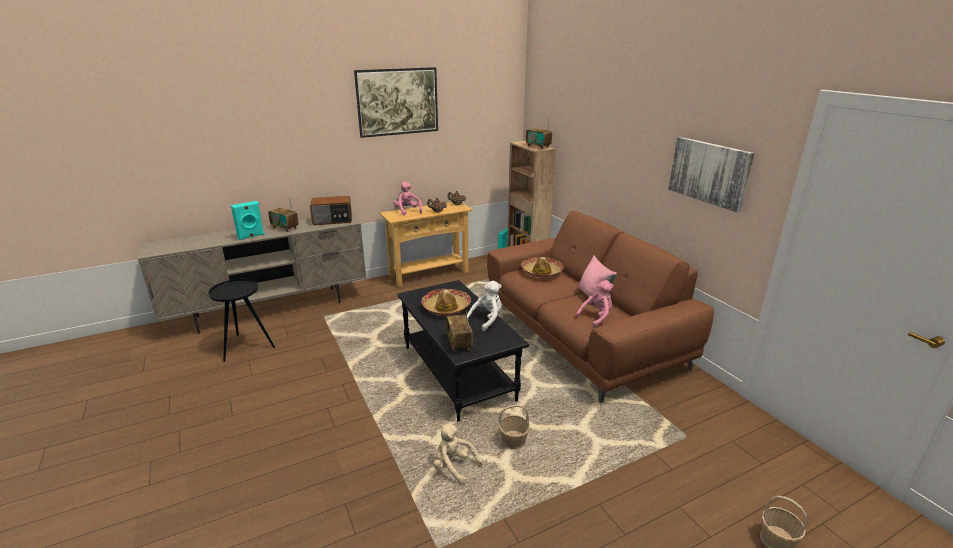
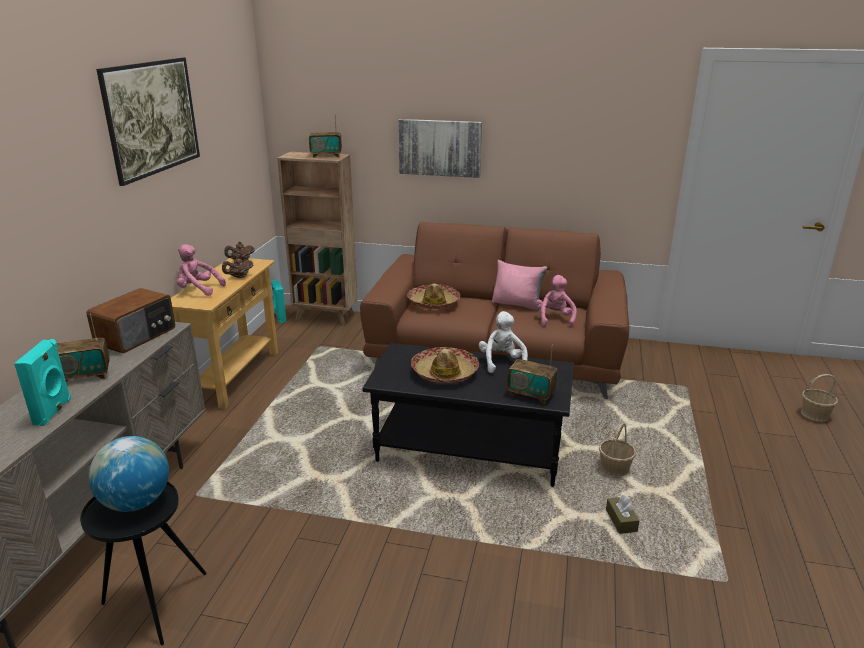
camera: 50 degrees left, 0 degrees up
(239, 289) = (136, 502): none -> globe
(454, 467) = (621, 521): beige plush toy -> brown tissue box
(709, 172) = (594, 140): picture -> picture (440, 148)

